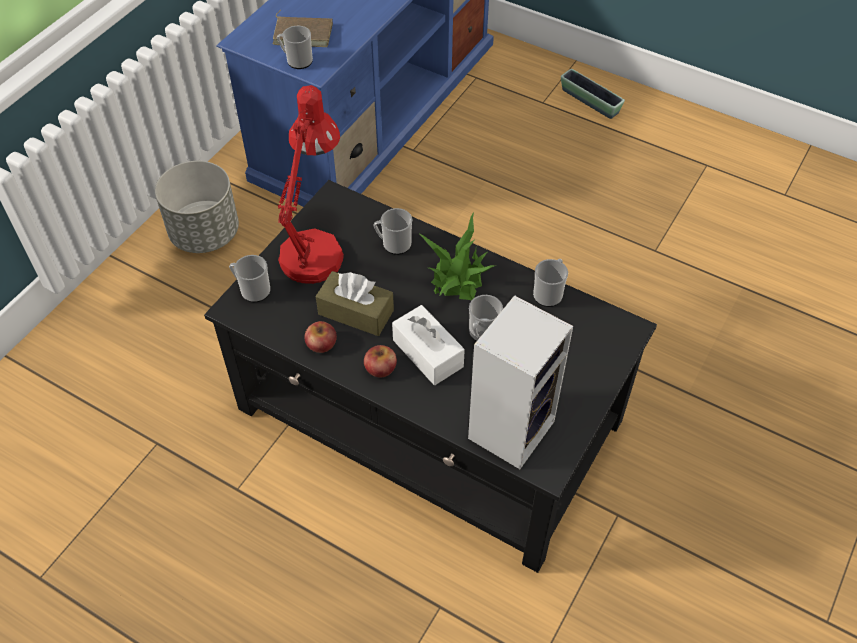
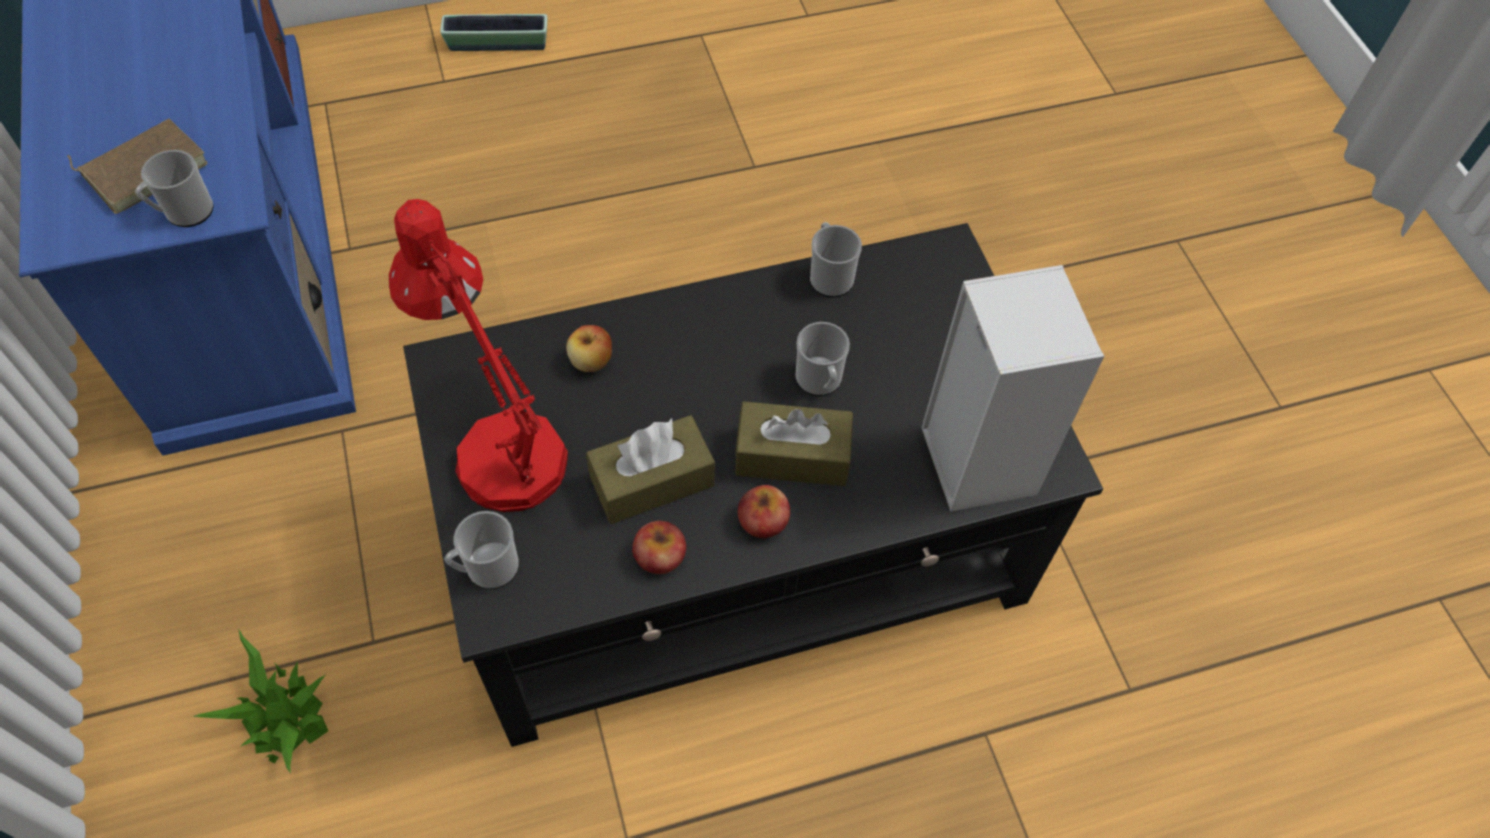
camera: 50 degrees left, 5 degrees up
(205, 233) = (186, 571): grey planter -> none
(393, 244) = (591, 361): mug -> apple
(428, 353) = (792, 456): white tissue box -> brown tissue box
(458, 276) = (713, 337): potted plant -> potted plant (283, 714)

